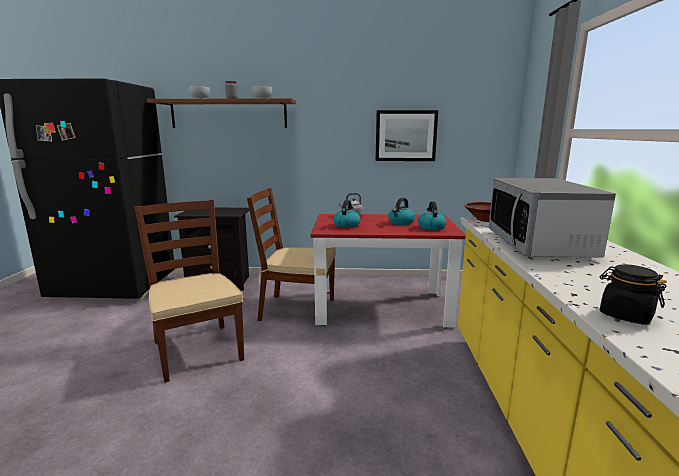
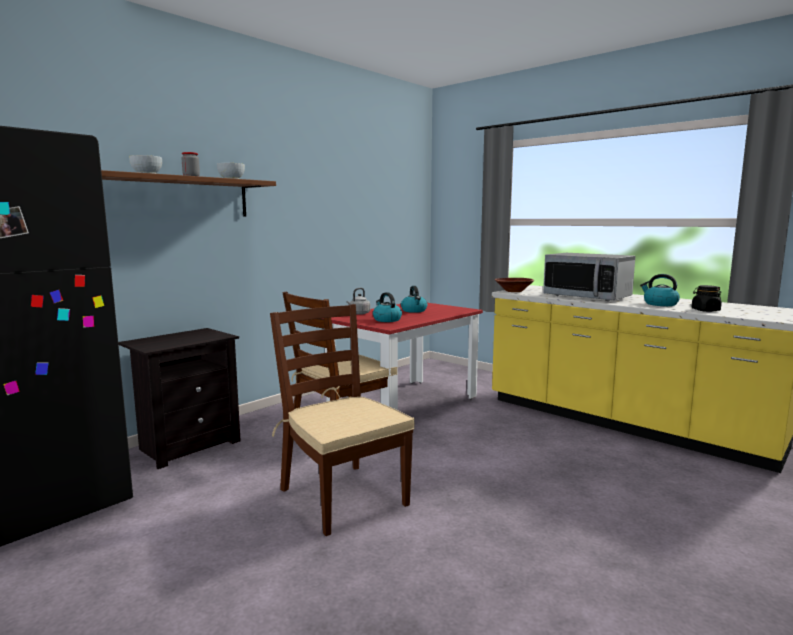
camera: 50 degrees left, 5 degrees down
(197, 350) = (342, 496): brown chair -> brown chair turned 45 degrees clockwise
(405, 136) = (357, 225): picture -> none
(431, 227) = (445, 309): kettle -> kettle (659, 304)

